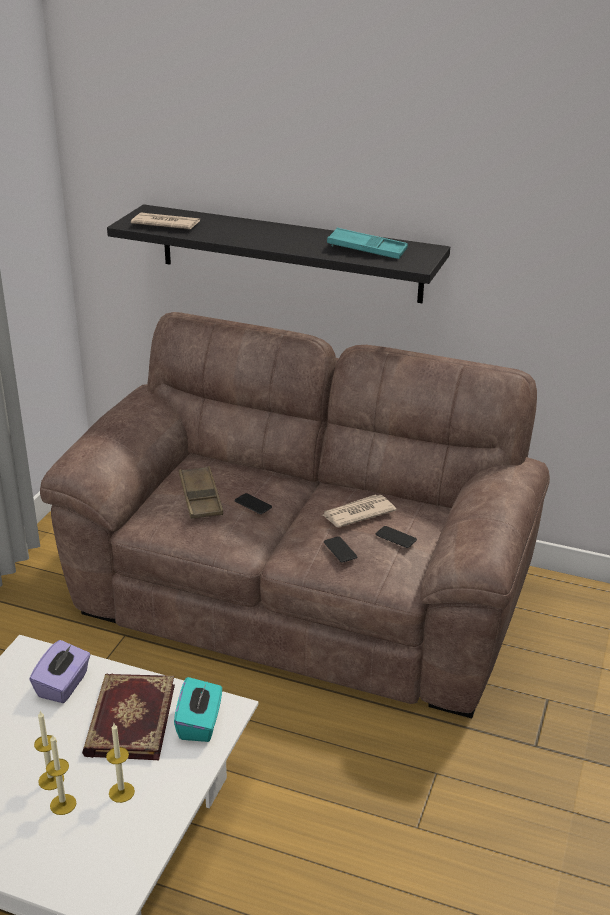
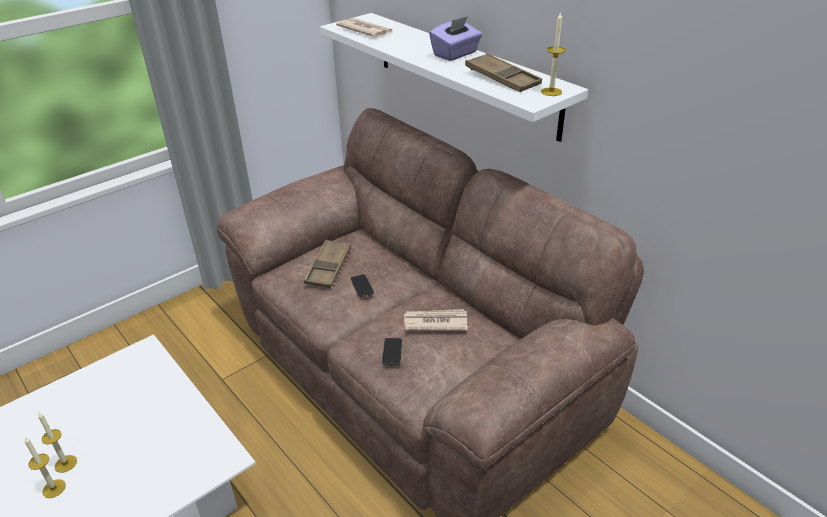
camera: 30 degrees right, 5 degrees up
(63, 685) = (142, 387): purple tissue box -> purple tissue box (455, 54)
(121, 792) = (96, 498): candle -> candle (551, 92)
(128, 719) = (155, 435): book -> none
(200, 723) = (197, 462): turquoise tissue box -> none
(289, 253) = (464, 73): black shelf -> white shelf
(367, 249) = (502, 78): turquoise tray -> brown tray
(396, 537) = (447, 357): phone -> none

